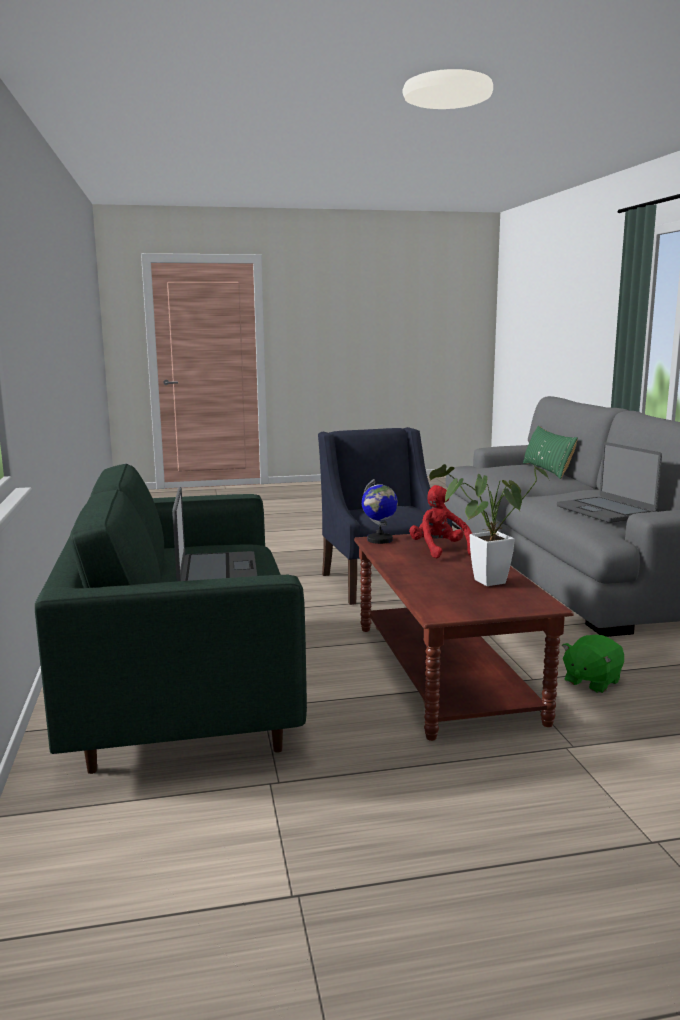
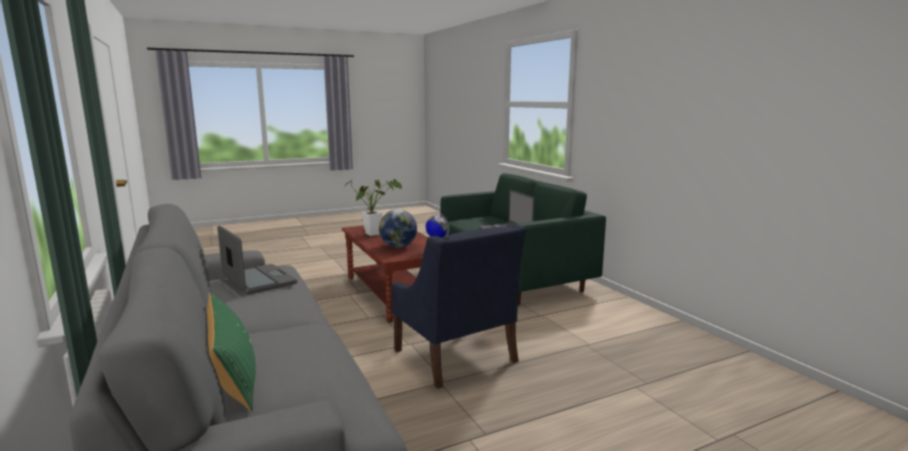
camera: 165 degrees right, 0 degrees up
(439, 550) = (398, 247): red plush toy -> globe
(591, 681) = (319, 296): green plush toy -> none

